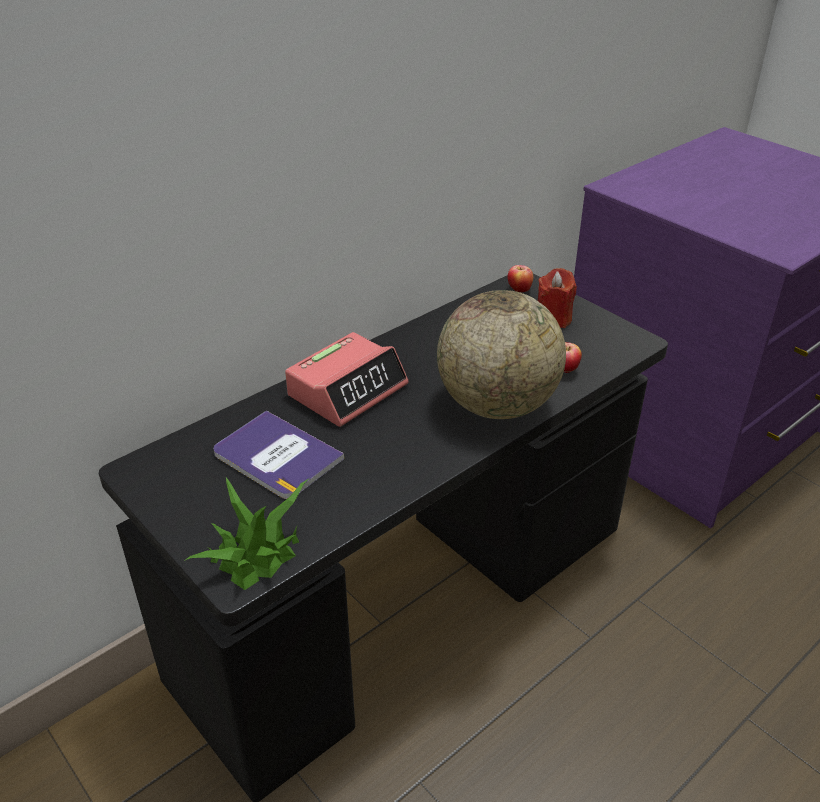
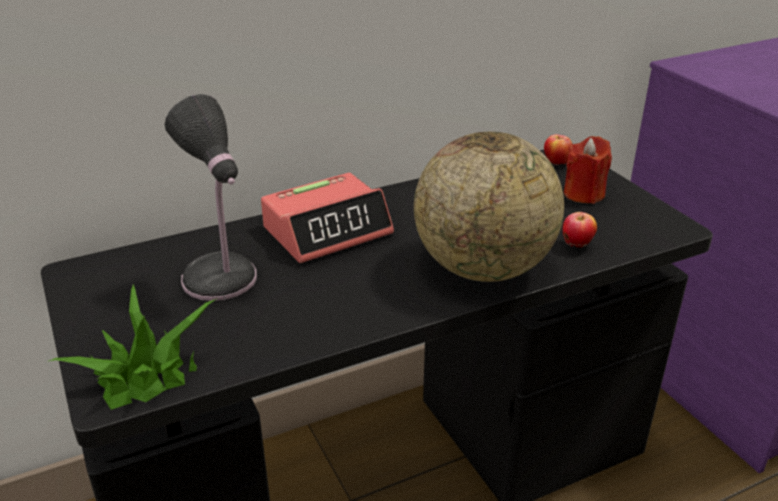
camera: 15 degrees right, 5 degrees down
(277, 456) = (221, 281): book -> table lamp

